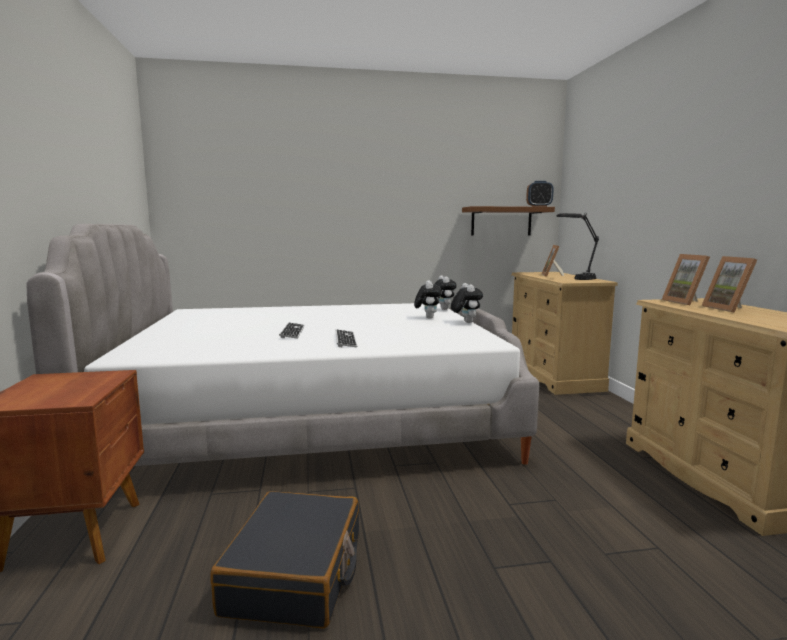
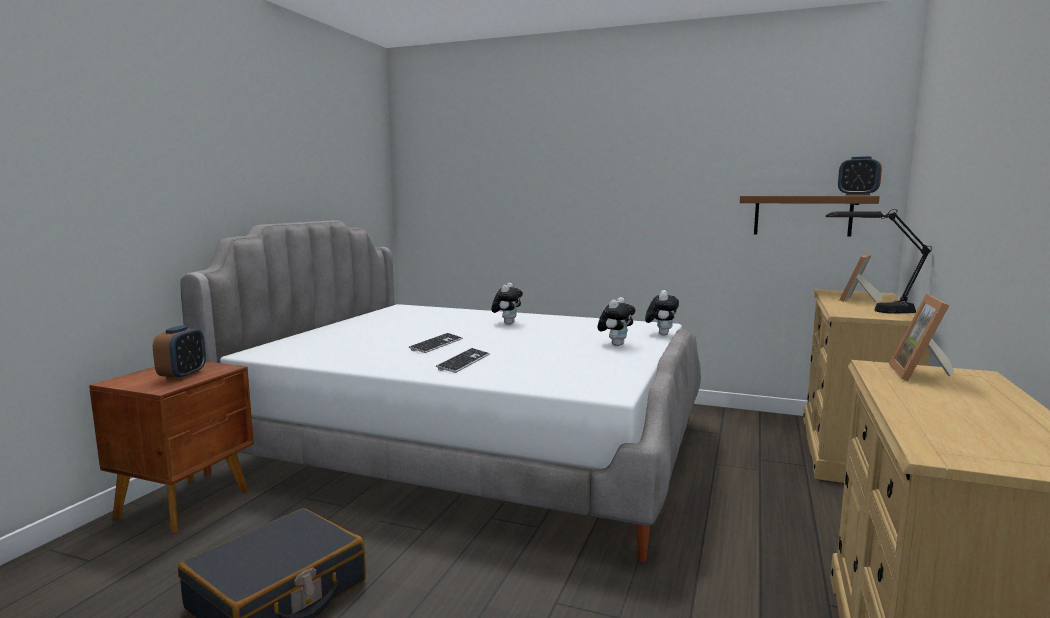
camera: 30 degrees right, 0 degrees up
(76, 386) = (182, 375): none -> alarm clock
(465, 322) = (647, 357): plush toy -> plush toy (507, 323)
(729, 309) = (959, 398): picture frame -> none

